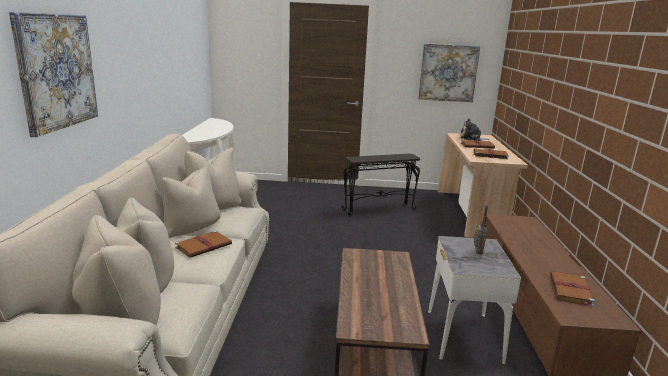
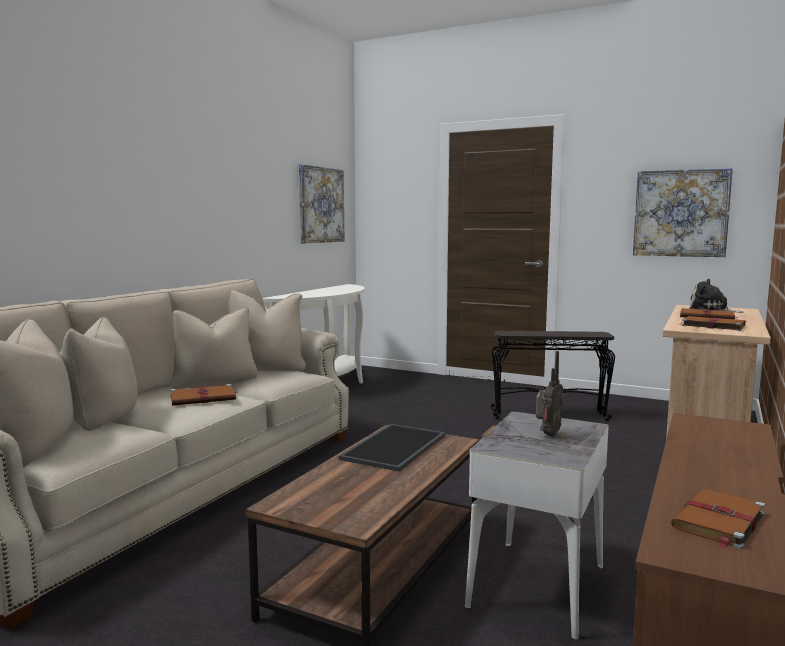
camera: 25 degrees right, 10 degrees down
(56, 71) = (72, 182): picture -> picture (321, 205)
(370, 267) = (395, 447): none -> tray

